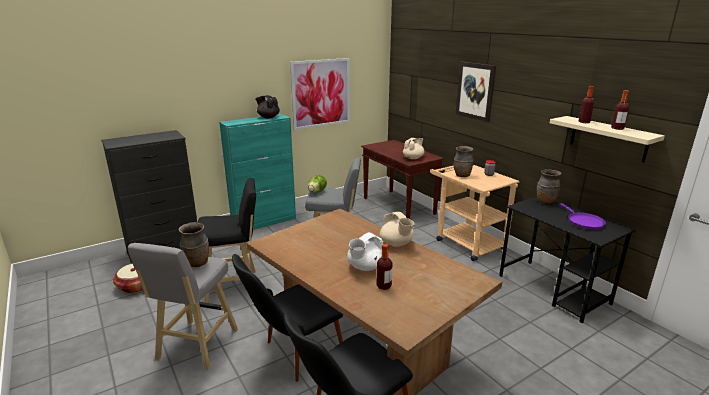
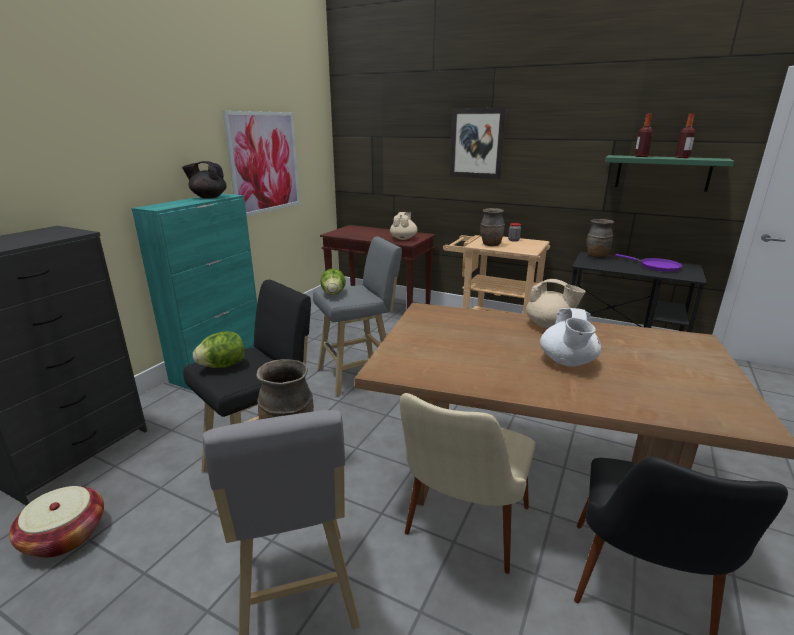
camera: 30 degrees left, 0 degrees up
(212, 221) = (223, 366): none -> lettuce
(293, 355) = (461, 536): black chair -> beige chair
(384, 286) = (628, 377): bottle -> none
(608, 138) = (662, 173): beige shelf -> green shelf

